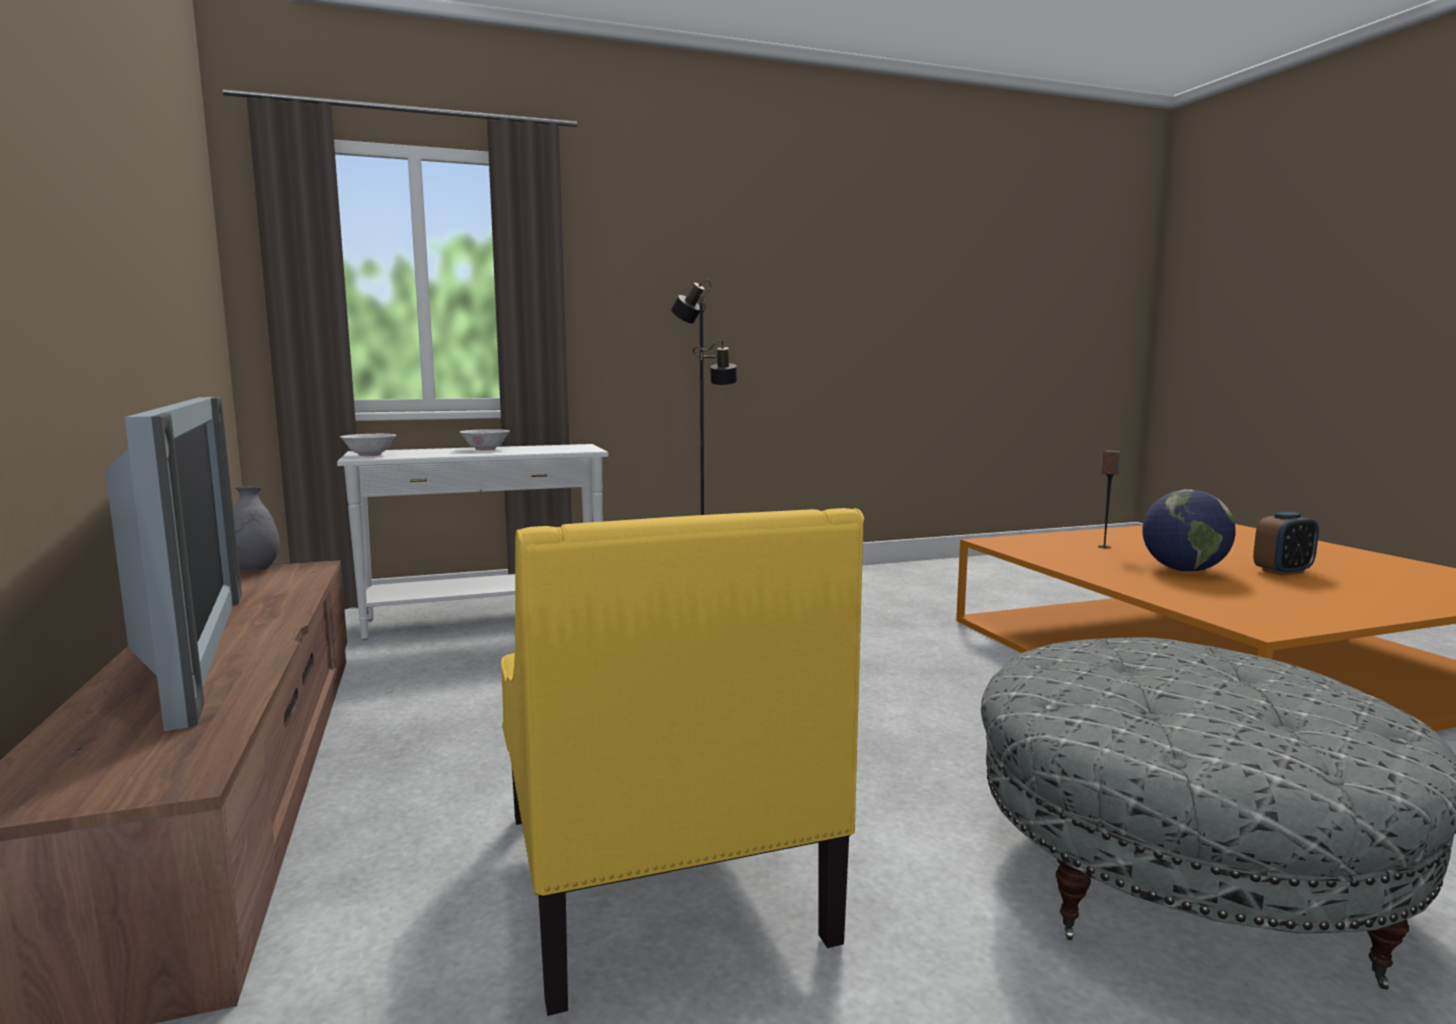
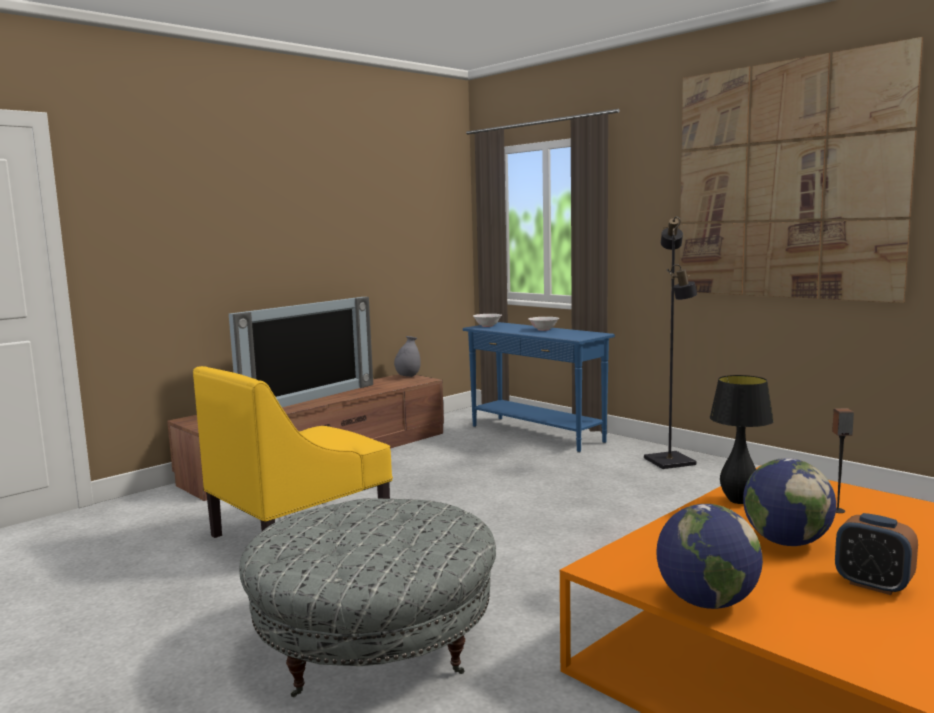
camera: 65 degrees right, 0 degrees up
(487, 617) = (538, 434): white console table -> blue console table
(783, 252) = (785, 181): none -> picture
(1065, 561) = (738, 501): none -> black table lamp
(1343, 613) = (706, 602): none -> globe

